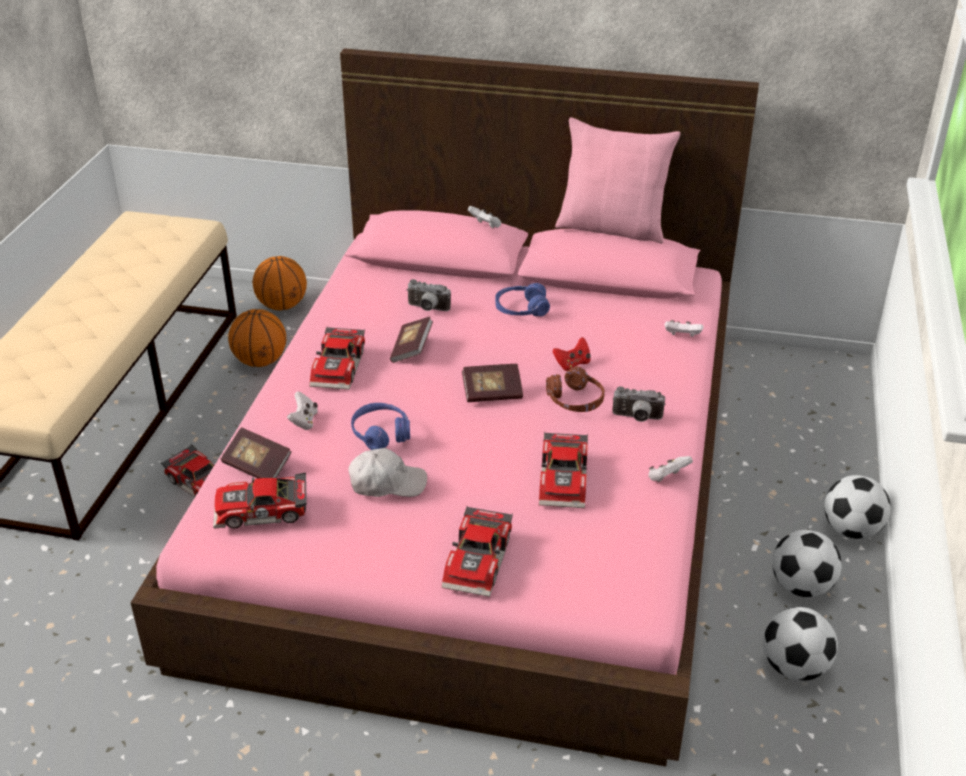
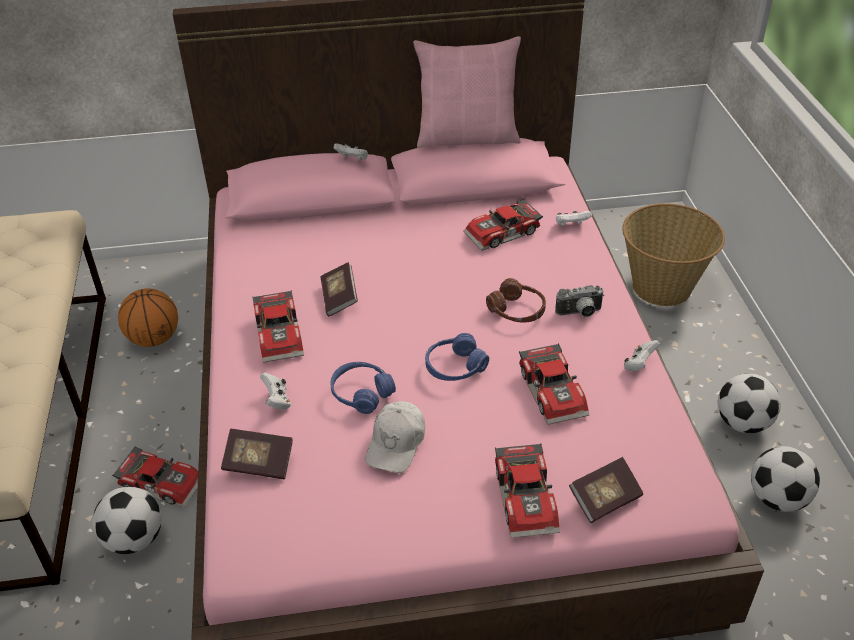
camera: 20 degrees left, 5 degrees up
(261, 512) = (291, 512): toy car -> toy car (503, 234)
(282, 306) = (147, 276): basketball -> none
(387, 483) = (396, 443): white cap -> white cap turned 135 degrees clockwise
(427, 309) = (330, 253): camera -> none
(492, 393) = (440, 323): book -> book (604, 499)
(521, 309) = (417, 233): blue headphones -> blue headphones (455, 367)
(572, 364) = (493, 275): red game controller -> none
(794, 434) = (662, 287): none -> basket
(851, 530) = (752, 360): football -> football (134, 539)

